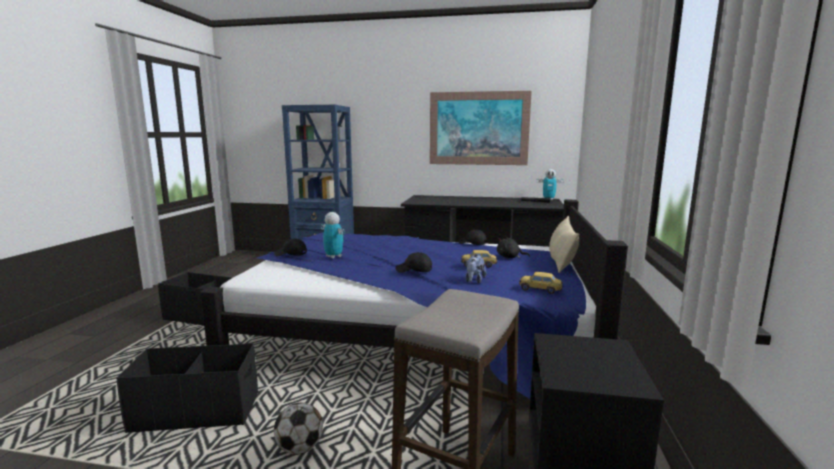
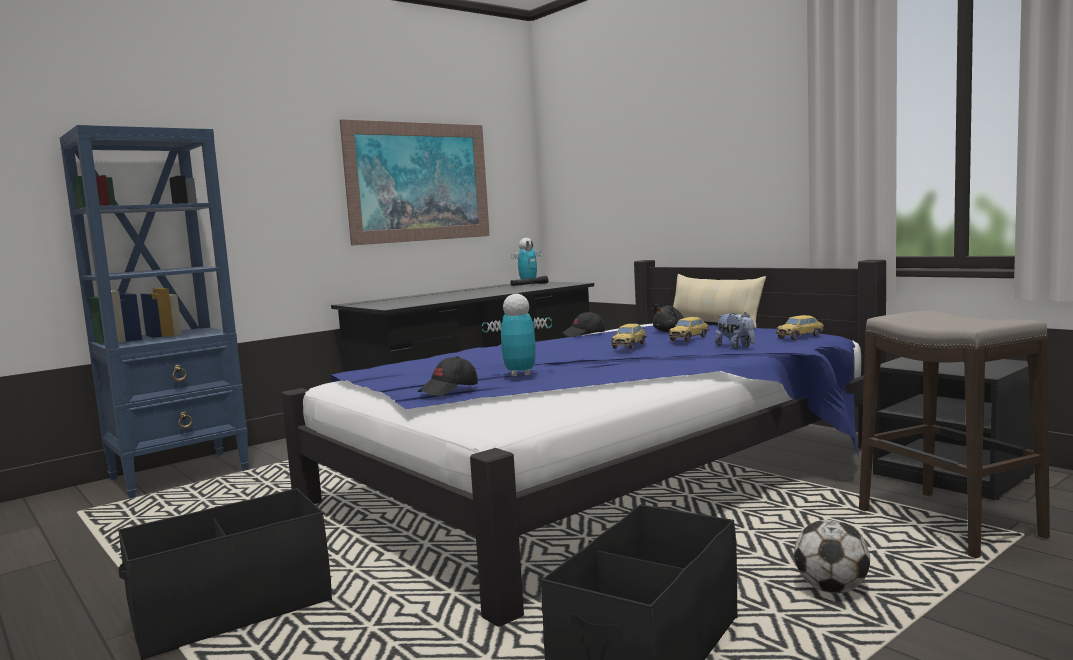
camera: 50 degrees left, 5 degrees down
(414, 270) = (667, 354): black cap -> none
(435, 258) = (629, 346): none -> toy car

